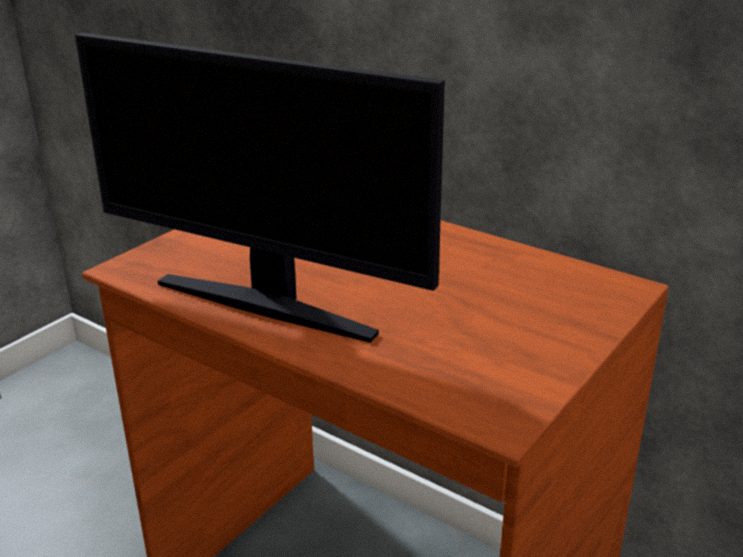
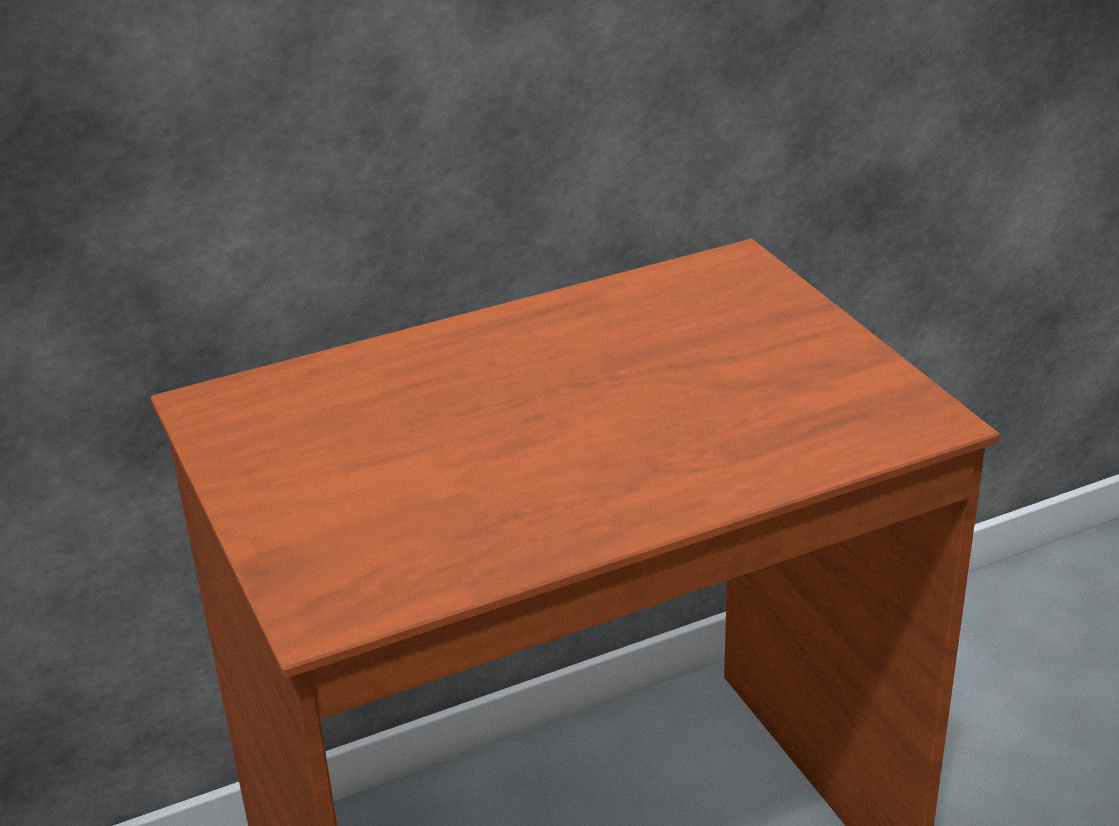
camera: 60 degrees left, 5 degrees up
(267, 304) = (560, 508): monitor -> none

